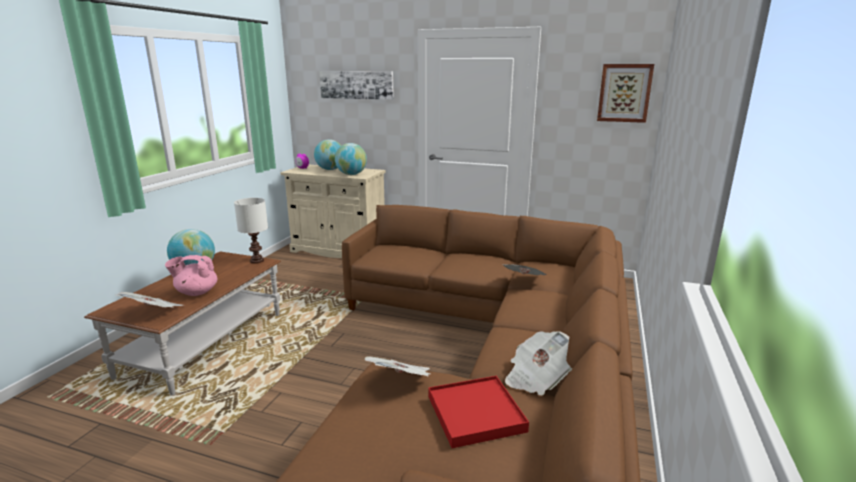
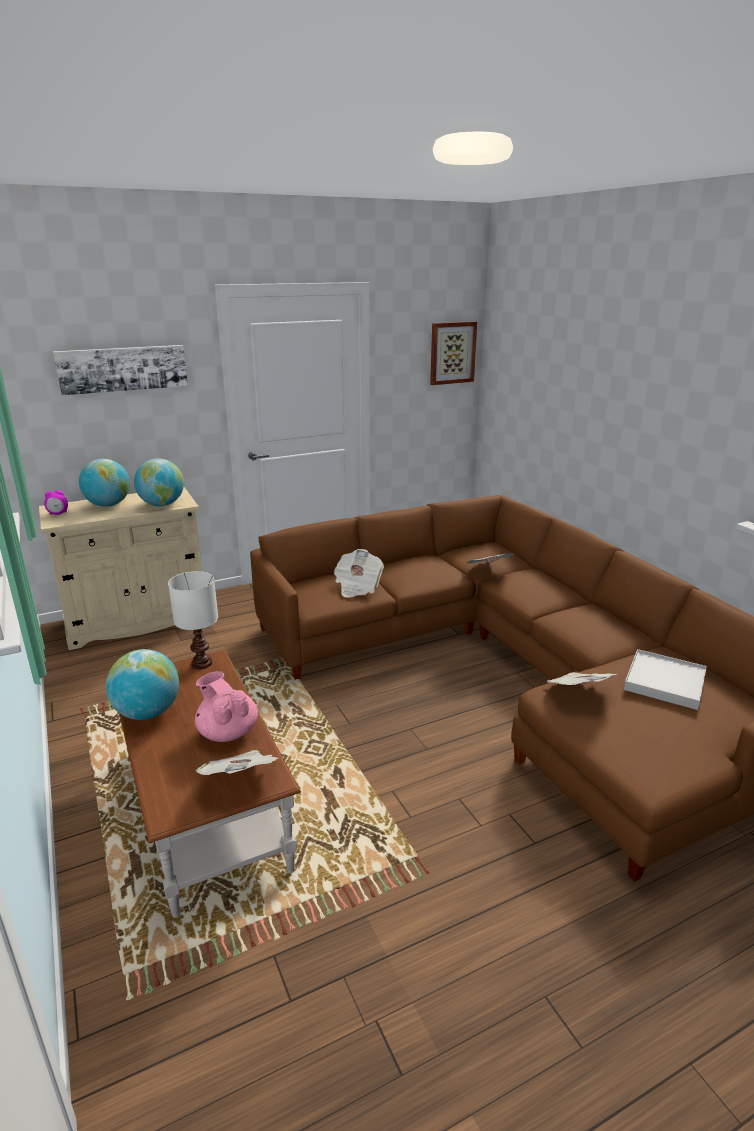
camera: 45 degrees left, 5 degrees up
(196, 292) = (227, 732): pink teapot -> pink teapot turned 105 degrees clockwise
(476, 414) = (665, 682): red tray -> white tray
(537, 378) = (639, 640): newspaper -> newspaper (357, 586)

